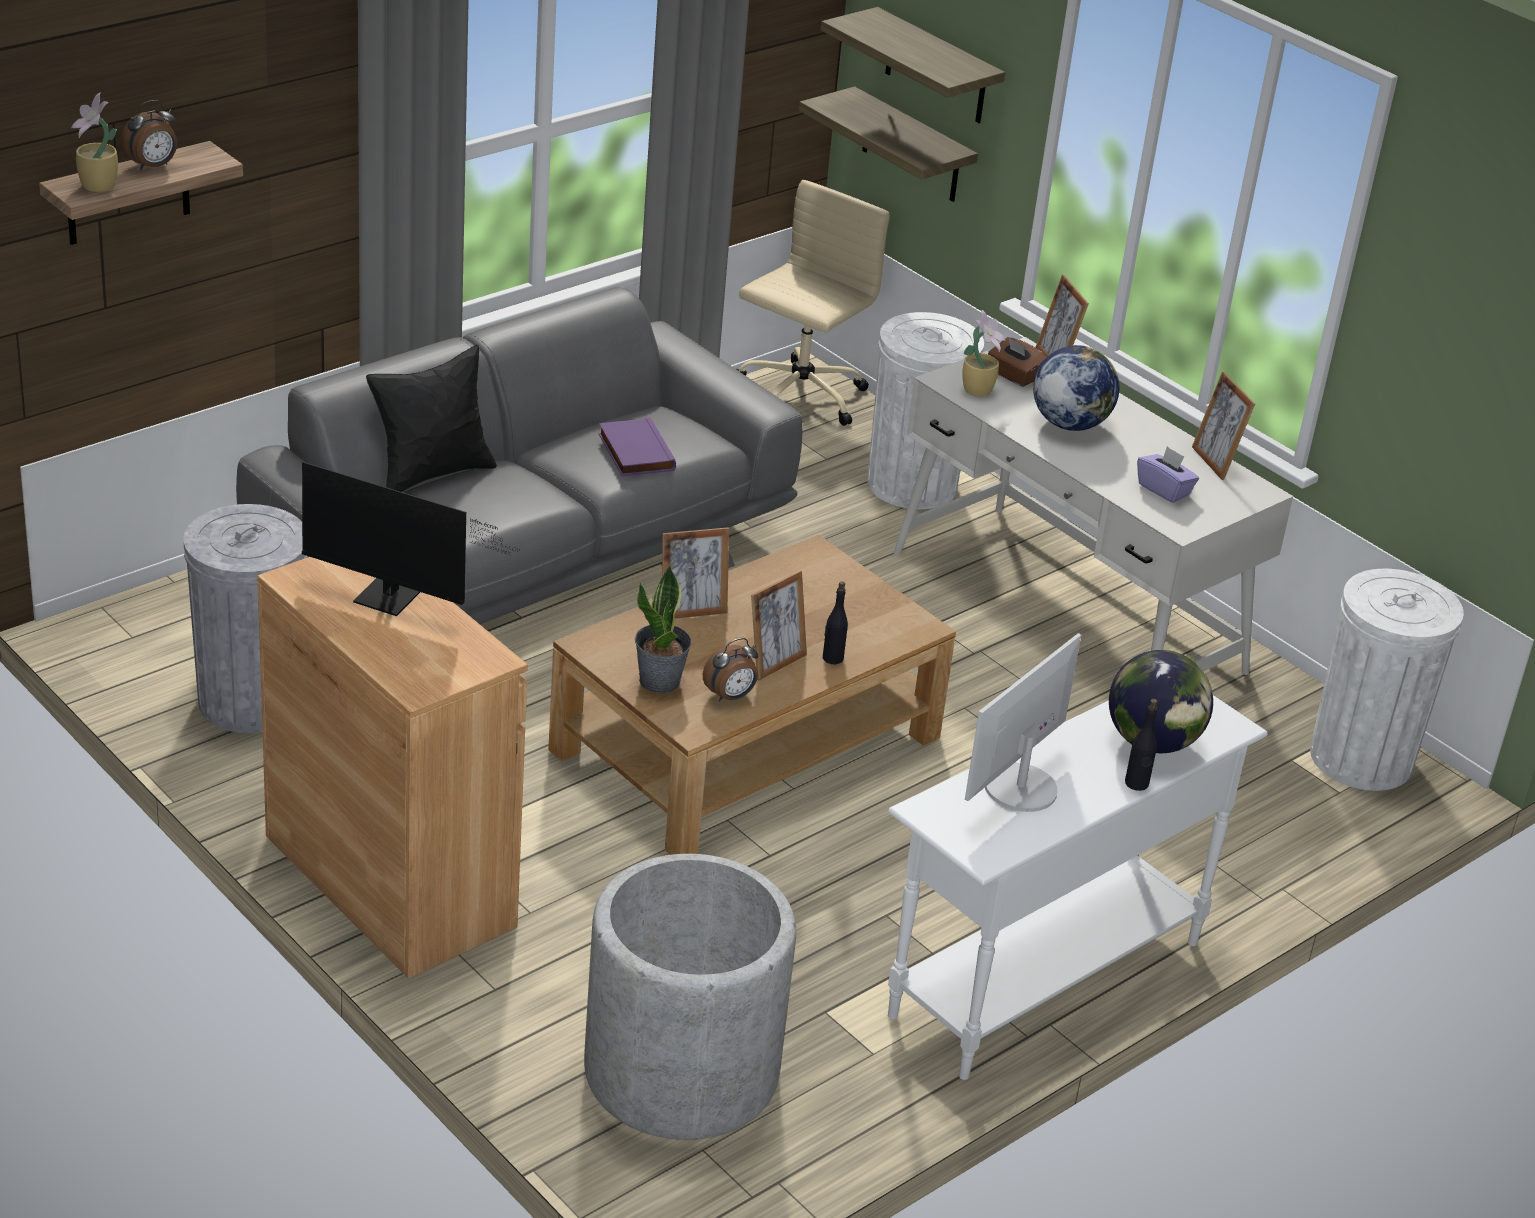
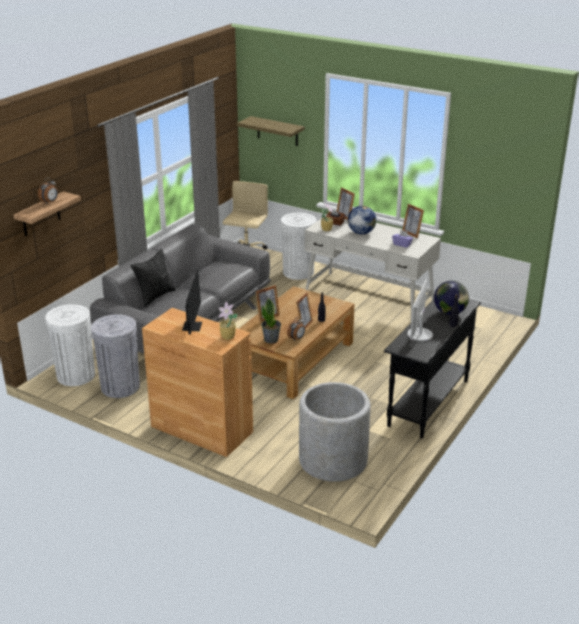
camera: 15 degrees left, 5 degrees down
(98, 187) = (35, 211): potted plant -> potted plant (228, 337)
(394, 601) = (193, 324): monitor -> monitor turned 90 degrees counterclockwise
(634, 452) = (220, 275): purple book -> none
(911, 147) = (272, 160): shelf -> none
(1044, 978) = (428, 403): white console table -> black console table
(1360, 758) = (481, 317): white trash can -> white trash can (76, 375)

